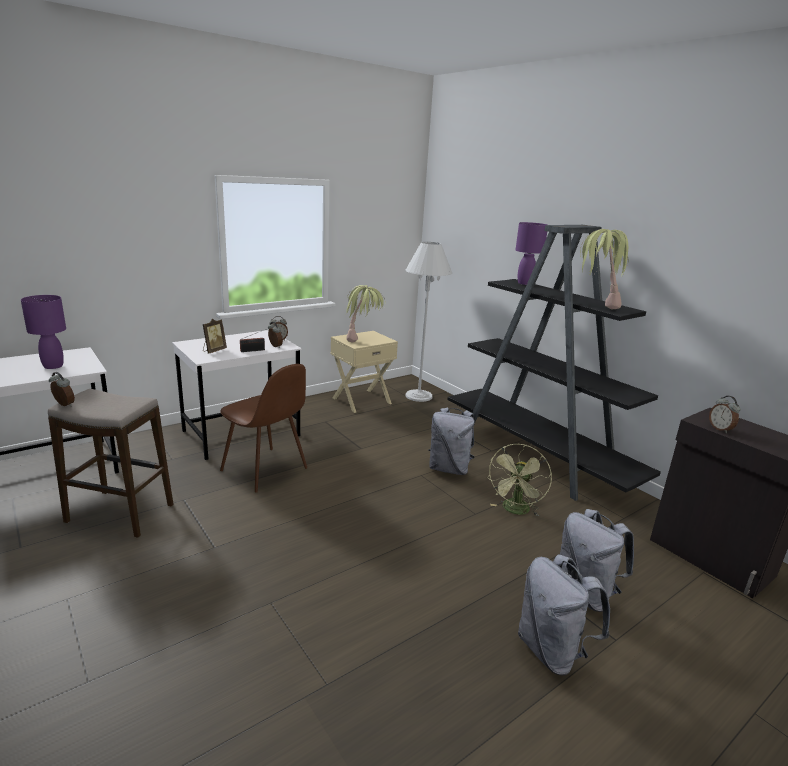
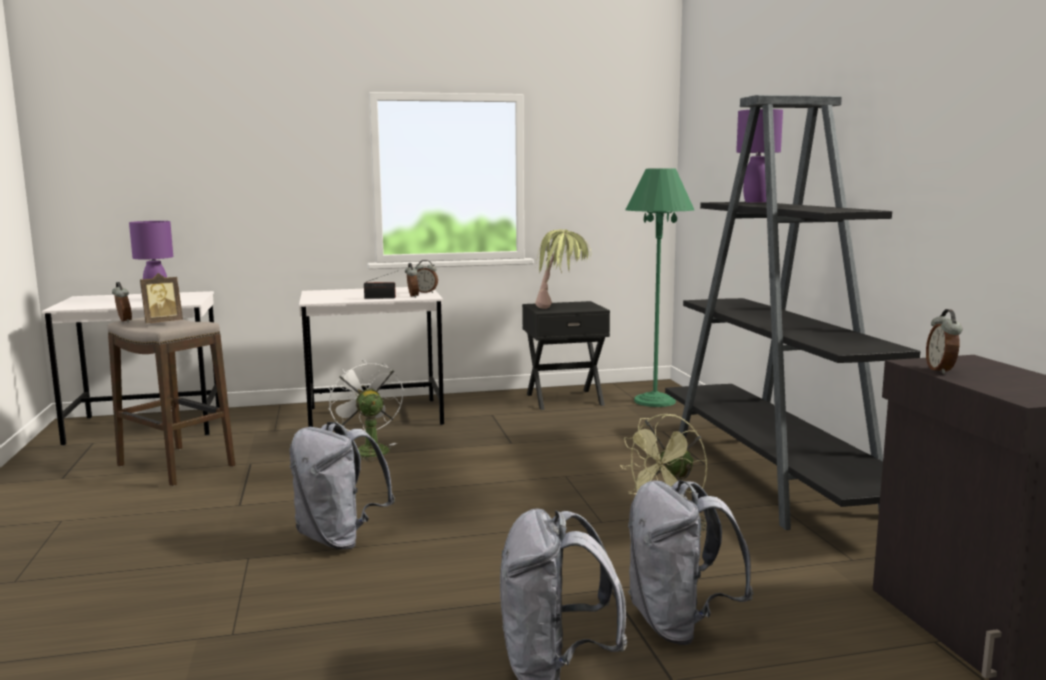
camera: 25 degrees right, 10 degrees down
(213, 351) = (335, 297): picture frame -> picture frame (162, 322)
(265, 470) = (368, 450): brown chair -> white fan
(361, 400) = (564, 399): beige nightstand -> black nightstand
(419, 396) = (655, 401): white floor lamp -> green floor lamp
(449, 468) = (615, 474): grey backpack -> grey backpack (339, 539)
(594, 305) = (810, 208): potted plant -> none

